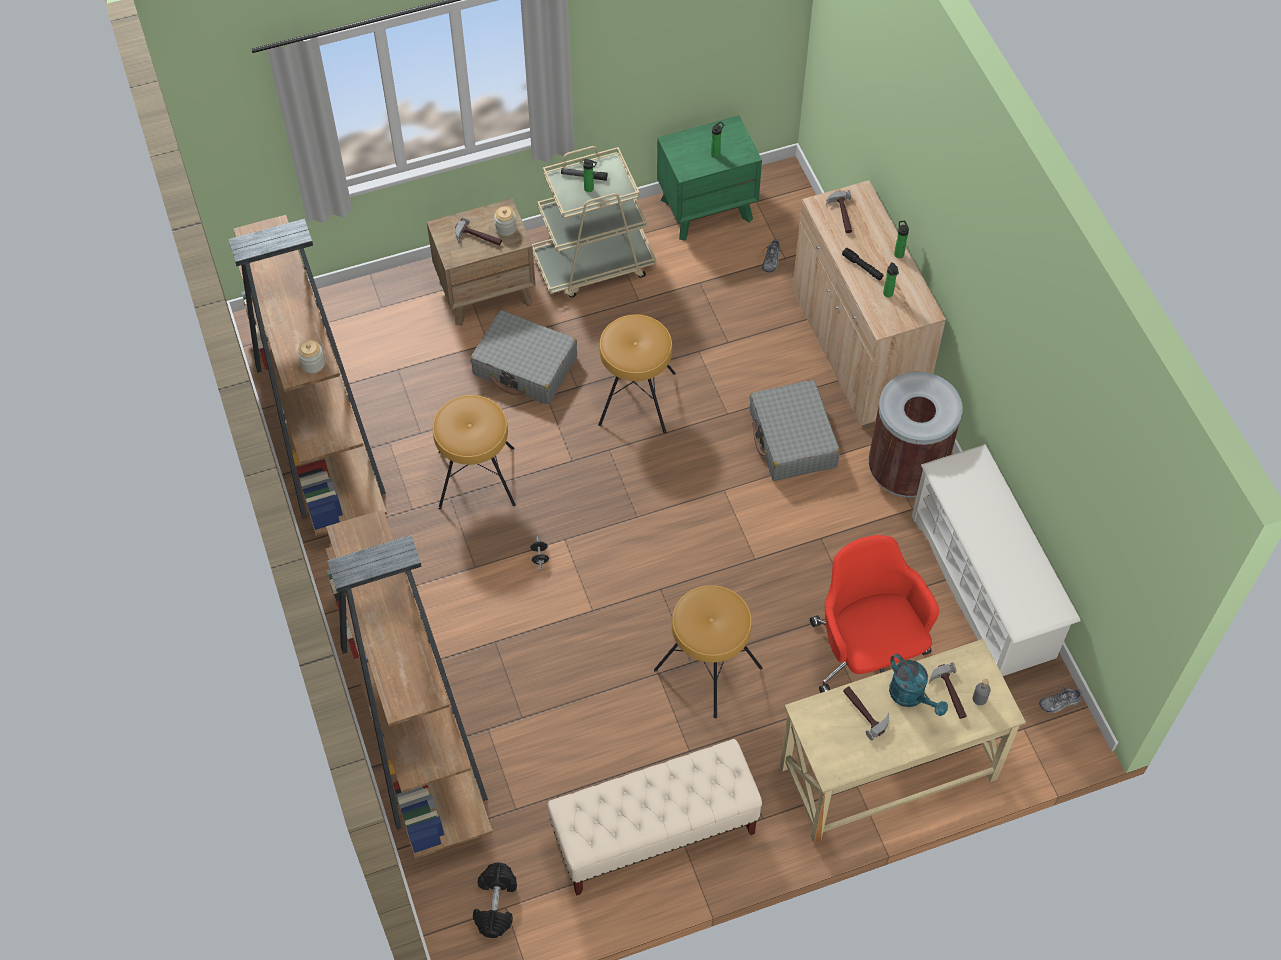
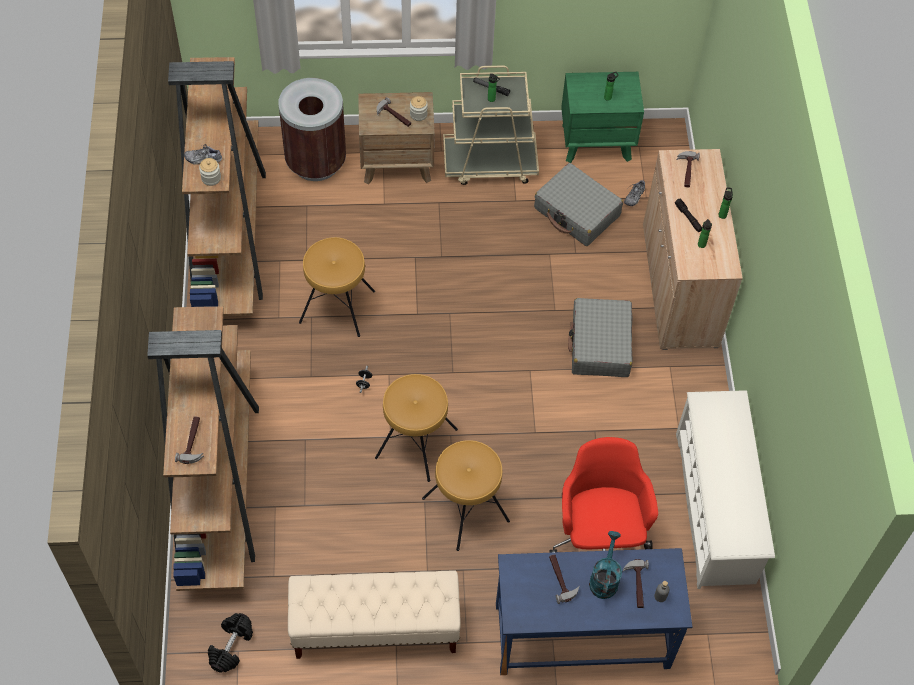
camera: 15 degrees right, 0 degrees up
(410, 676) = (194, 442): none -> hammer
(525, 366) = (407, 229): grey suitcase -> grey suitcase (577, 212)
(636, 398) = (485, 278): brown stool -> brown stool (415, 443)
(888, 773) = (581, 636): beige desk -> blue desk
(906, 471) = (685, 396): brown trash can -> brown trash can (316, 162)
(911, 696) = (604, 578): turquoise watering can -> turquoise watering can turned 150 degrees counterclockwise
(1060, 702) = (745, 621): shoe -> shoe (203, 159)

